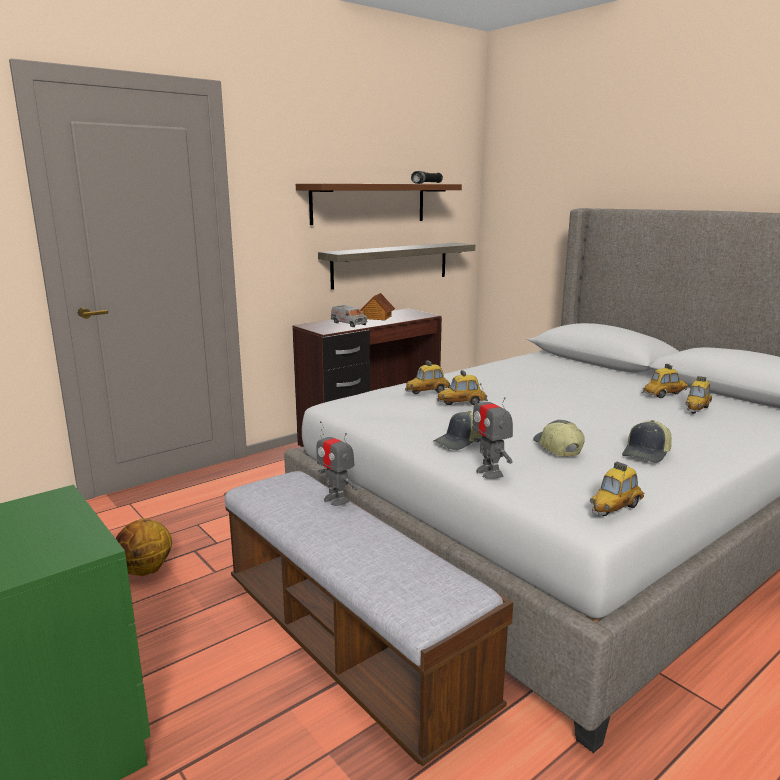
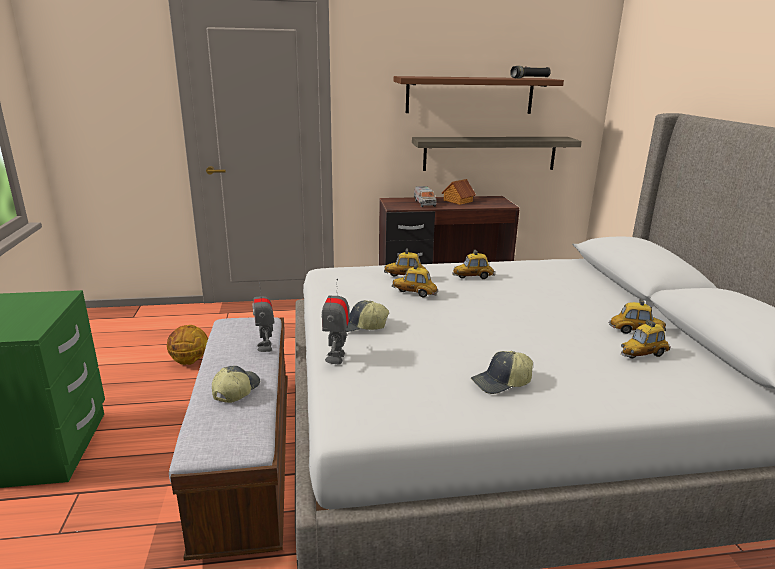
camera: 30 degrees right, 5 degrees up
(556, 448) = (429, 353): cap -> cap (235, 390)
(615, 508) = (380, 421): toy car -> toy car (473, 277)

